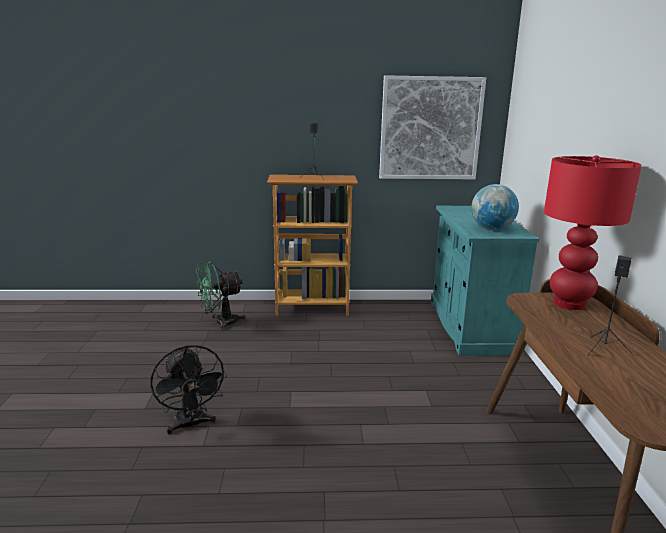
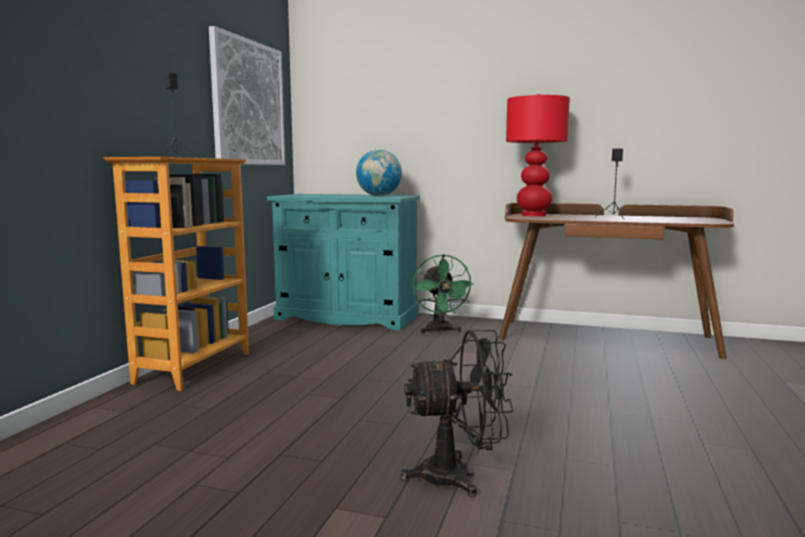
camera: 70 degrees left, 10 degrees down
(220, 323) = (140, 432): green fan -> green fan (440, 331)

